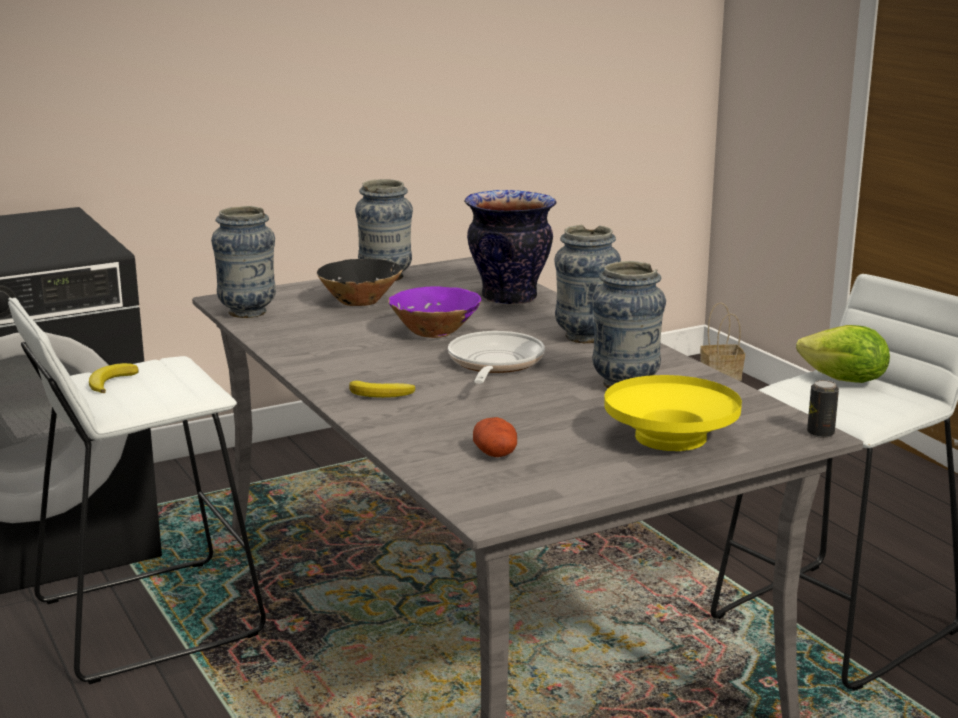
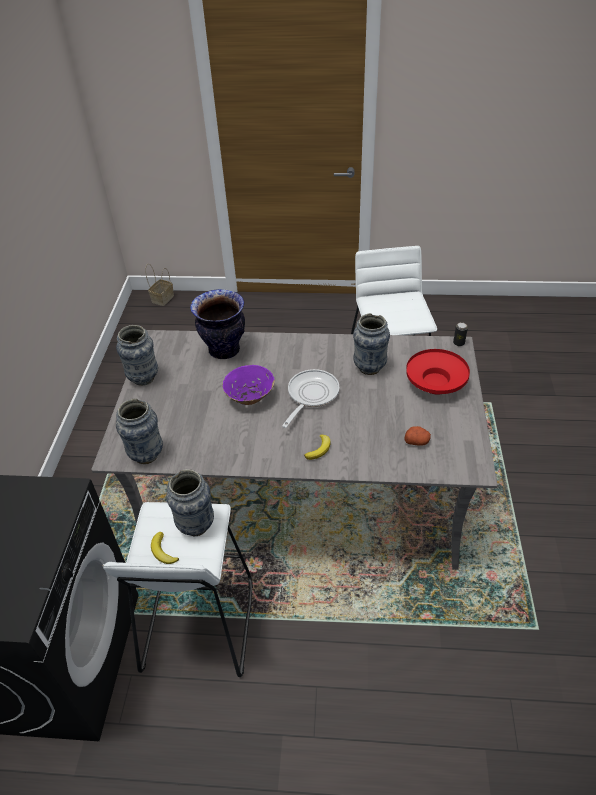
camera: 55 degrees left, 25 degrees up
(360, 302) = (174, 404): black bowl -> none
(494, 364) = (311, 395): frying pan -> frying pan turned 75 degrees clockwise
(585, 337) = (301, 351): vase -> vase (196, 525)
(670, 437) = (435, 383): yellow bowl -> red bowl
(844, 381) = (383, 303): lettuce -> none

